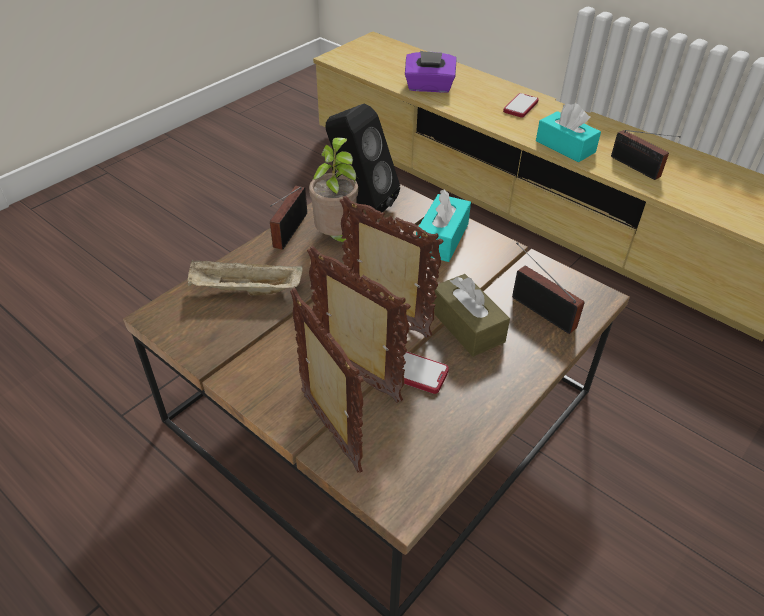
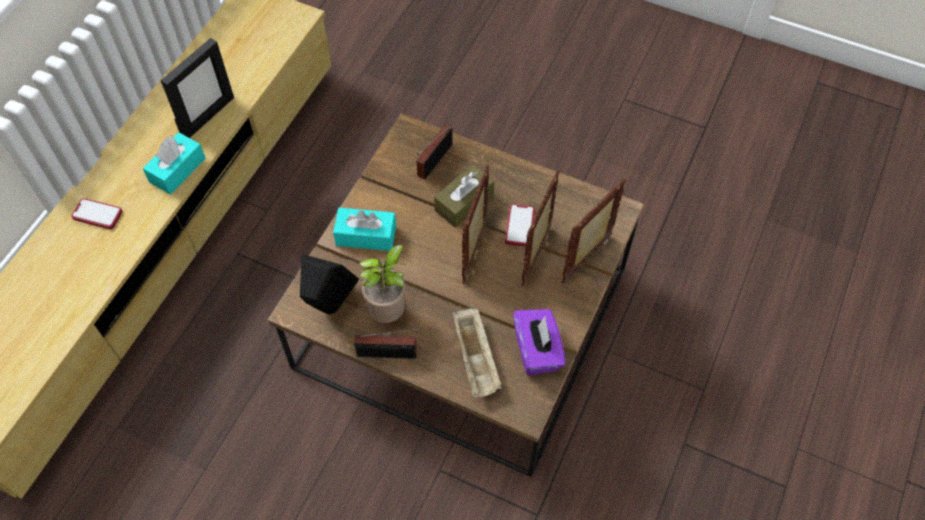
camera: 105 degrees left, 15 degrees up
(429, 87) = (58, 310): purple tissue box -> purple tissue box (537, 350)
(637, 168) = (207, 115): radio -> picture frame

